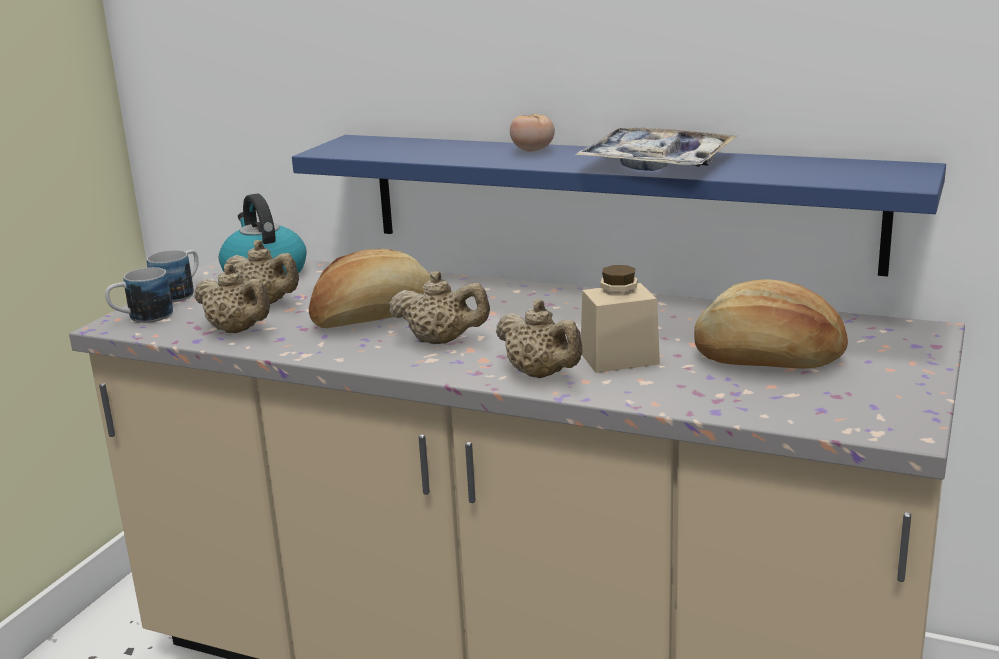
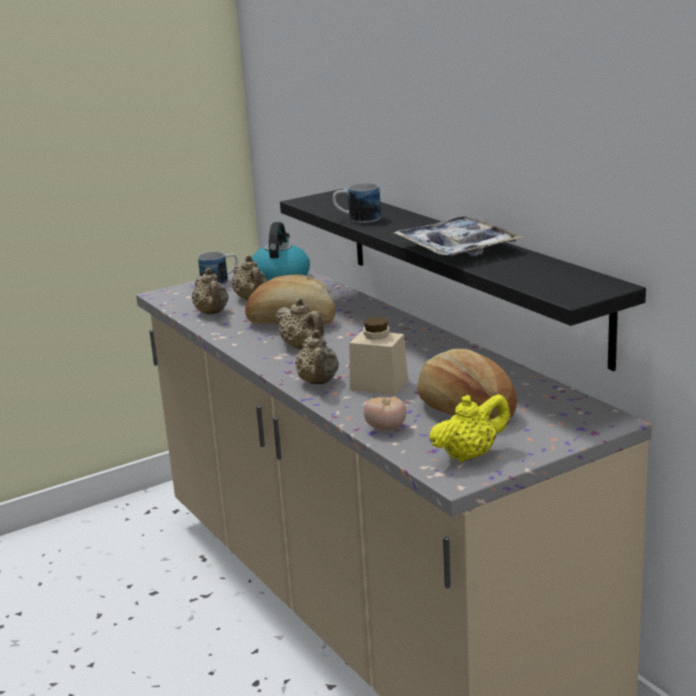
camera: 35 degrees right, 0 degrees up
(141, 318) = (180, 293): mug -> mug (357, 219)
(532, 151) = (412, 223): tomato -> tomato (386, 429)
(614, 200) = (468, 269): blue shelf -> black shelf
(869, 403) = (470, 455): none -> yellow teapot

